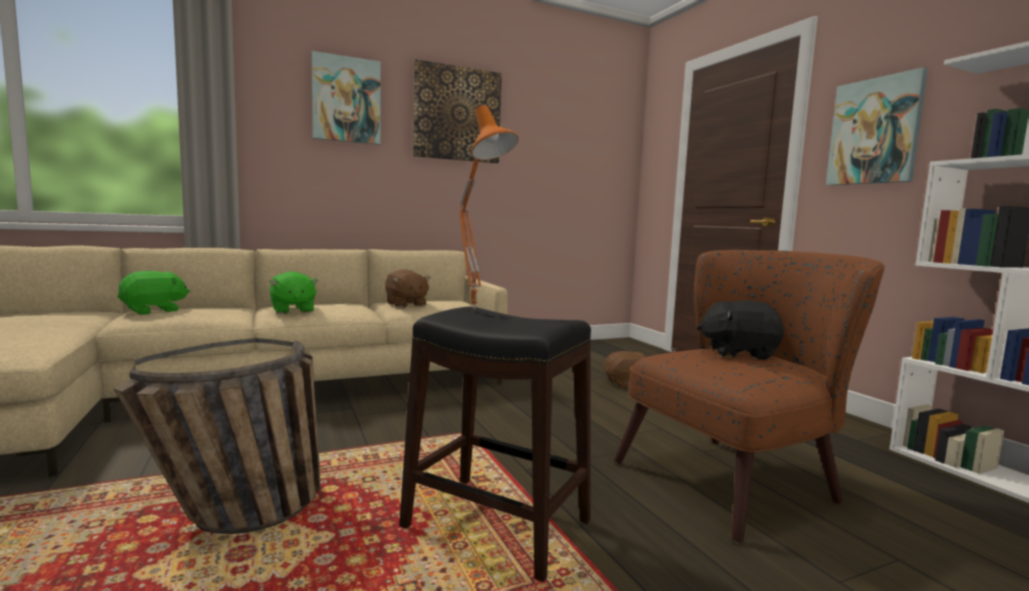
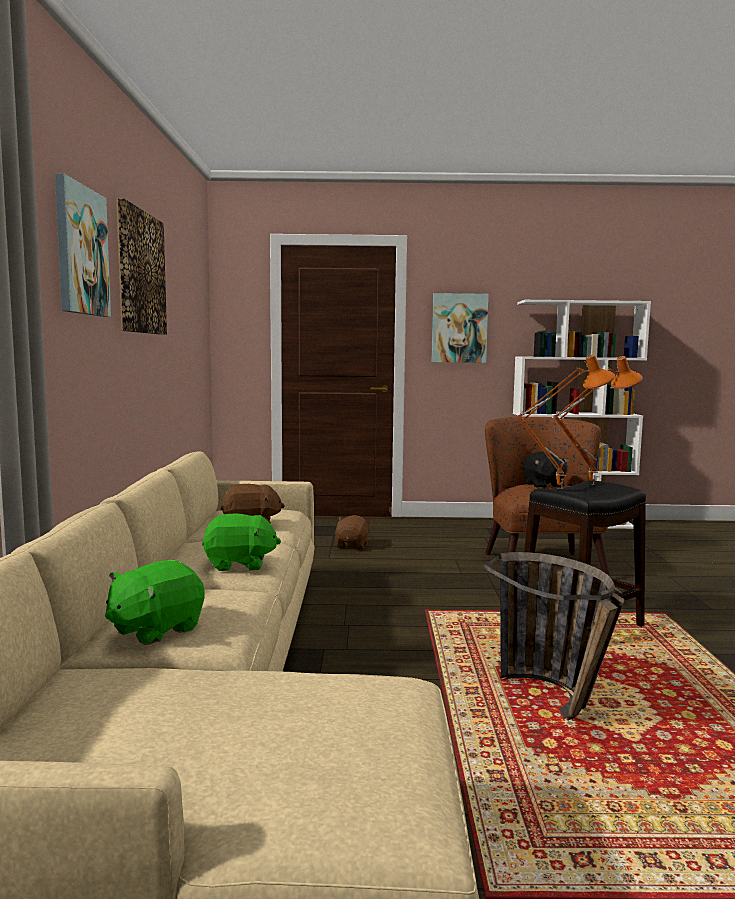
camera: 65 degrees left, 0 degrees up
(154, 311) = (155, 629): green plush toy -> green plush toy turned 120 degrees counterclockwise
(541, 319) = (591, 484): none -> orange table lamp
(738, 353) = (543, 485): black plush toy -> black plush toy turned 45 degrees counterclockwise

